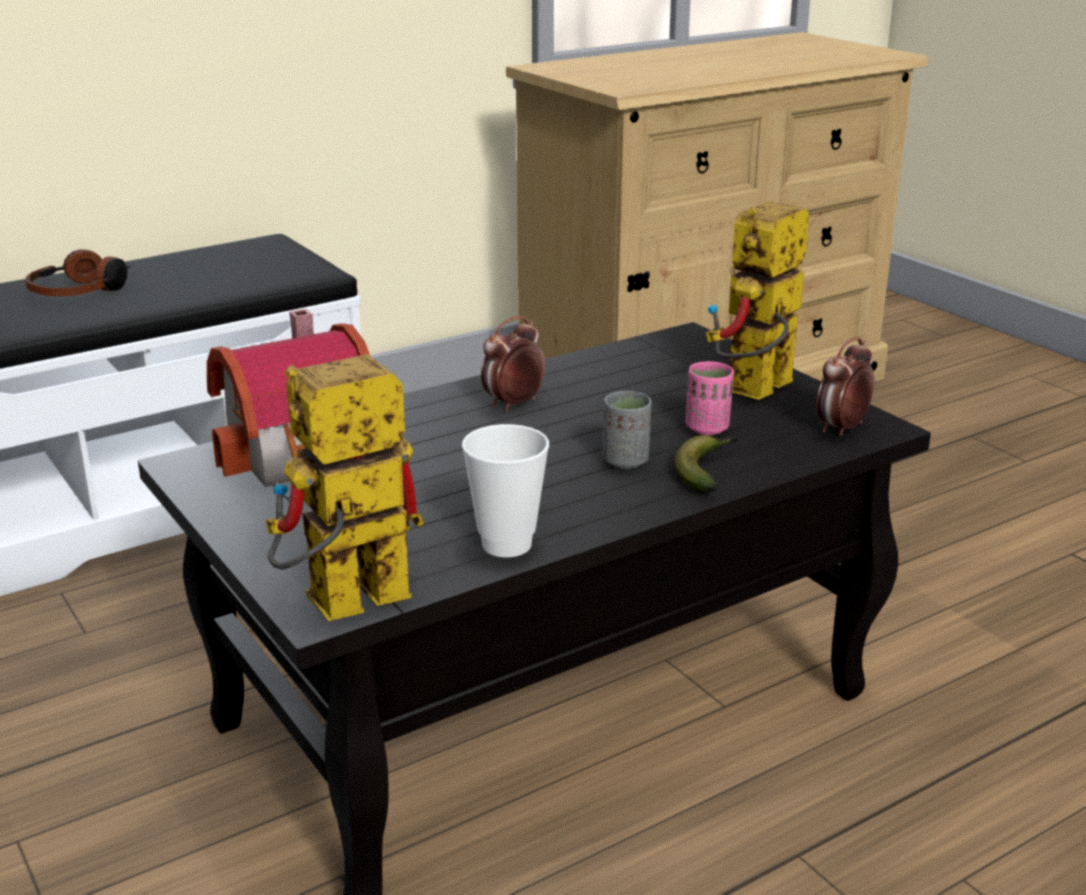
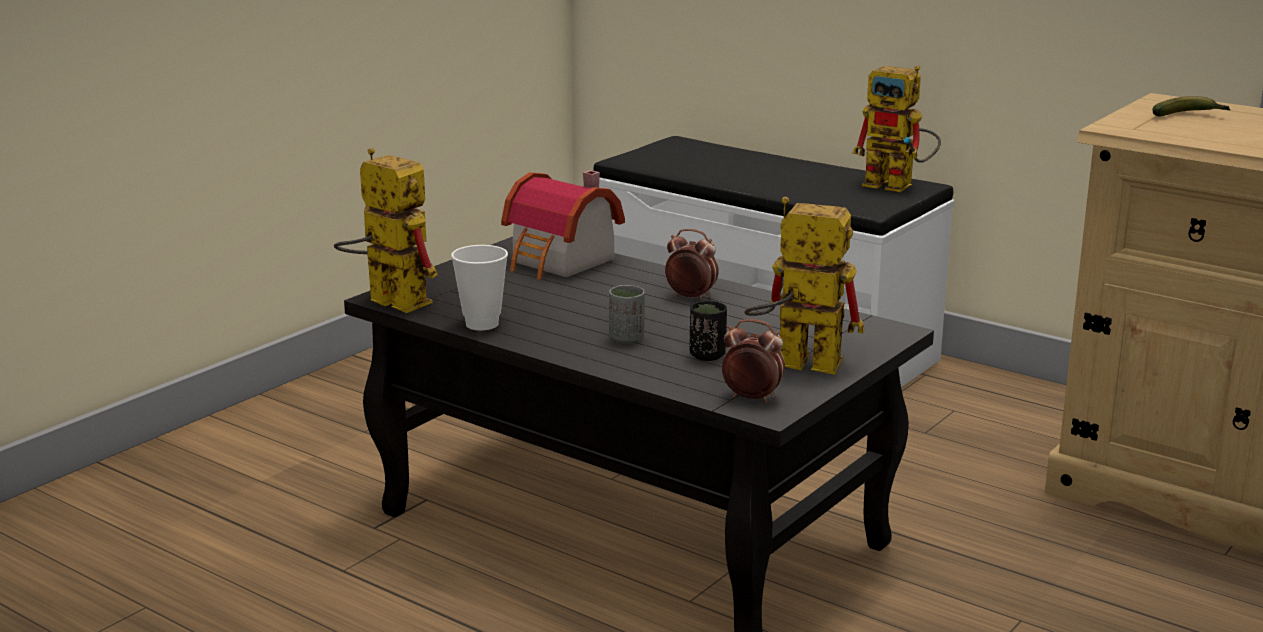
camera: 70 degrees right, 5 degrees down
(81, 291) = (754, 167): headphones -> none
(260, 249) = (899, 186): none -> toy robot
(707, 428) = (707, 355): pink cup -> black cup
(707, 471) = (632, 362): banana -> banana (1189, 116)

